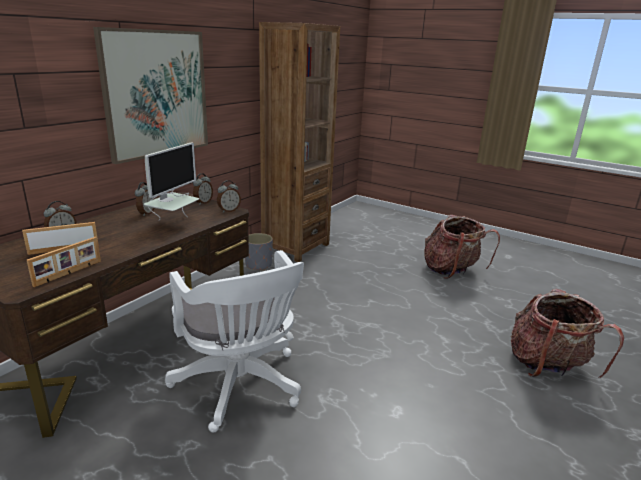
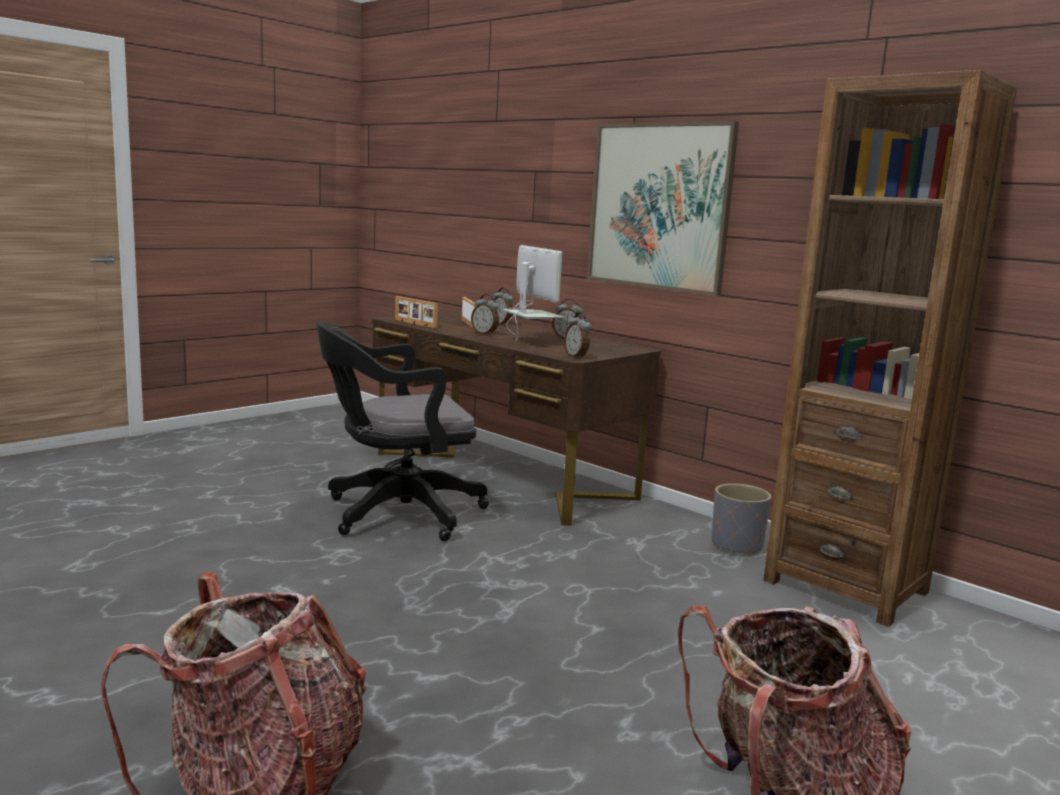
camera: 100 degrees right, 10 degrees down
(173, 223) = (529, 342): monitor -> monitor turned 150 degrees counterclockwise
(203, 202) = (611, 352): alarm clock -> alarm clock (485, 334)
(240, 387) = (396, 513): white office chair -> black office chair

